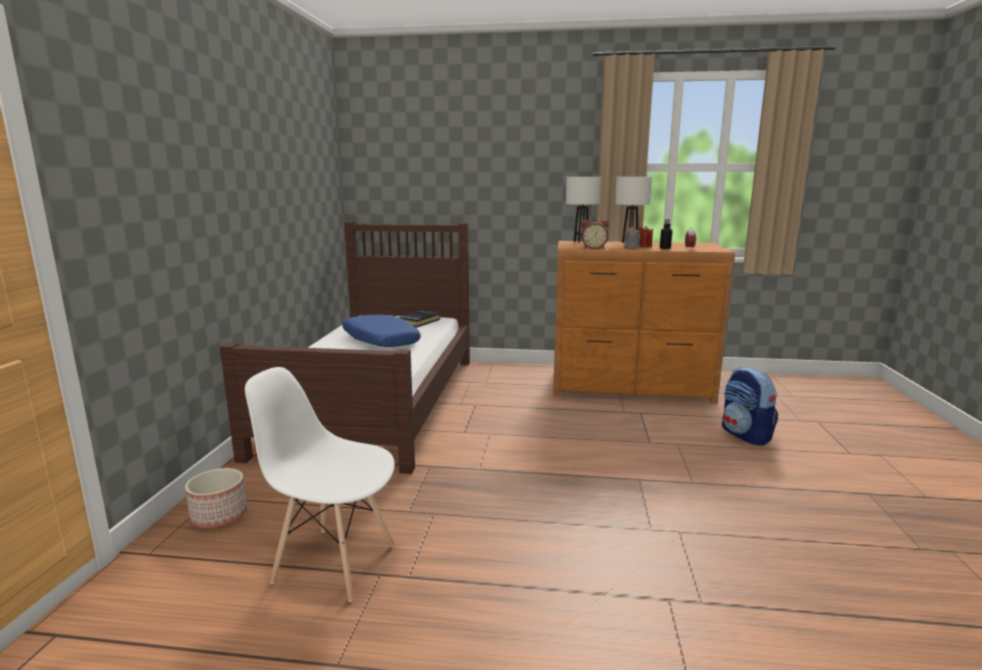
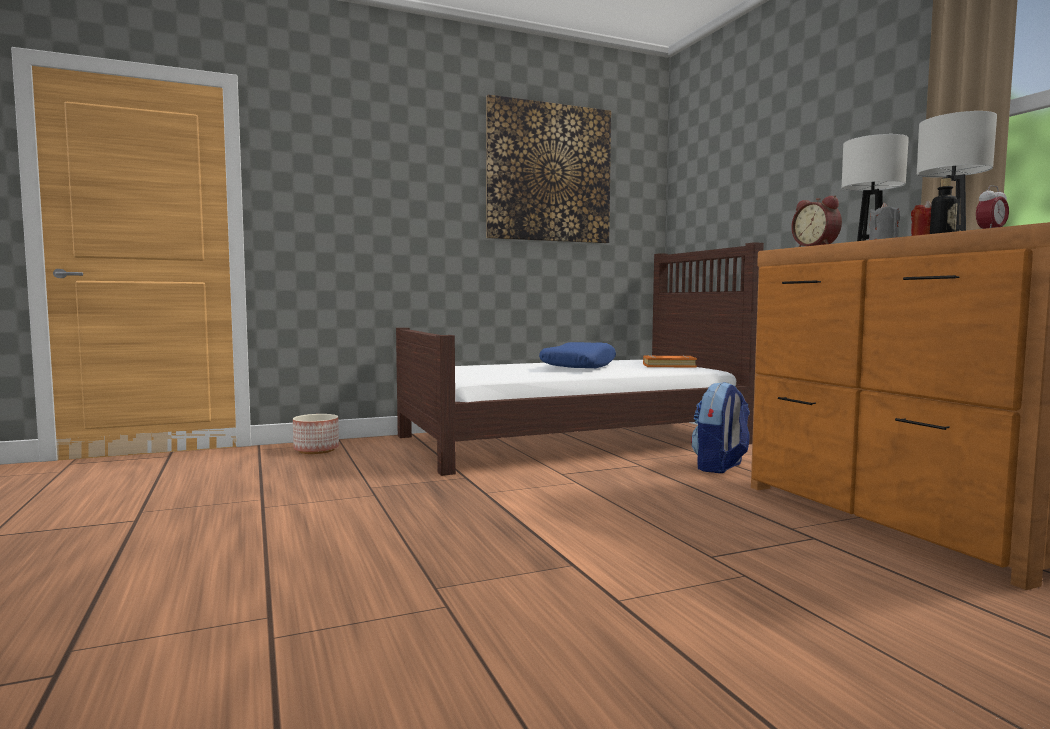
camera: 60 degrees right, 10 degrees down
(286, 152) = (549, 173): none -> picture
(334, 562) = (272, 485): white chair -> none
(418, 322) = (669, 366): black book -> orange book
(746, 435) = (918, 630): backpack -> backpack (720, 467)

